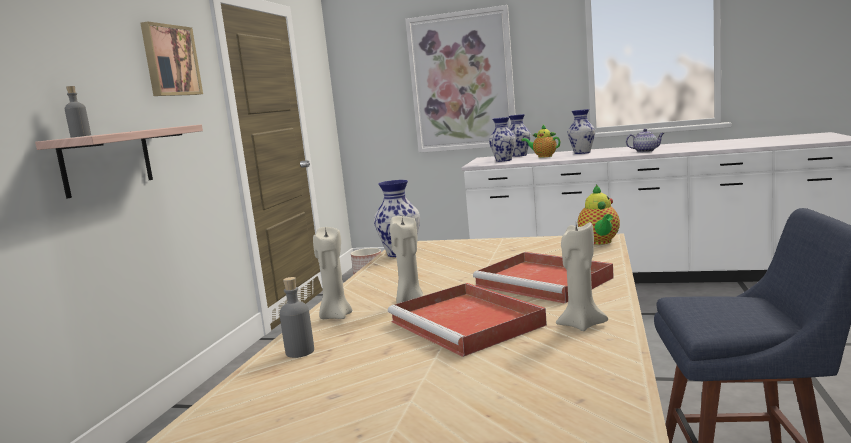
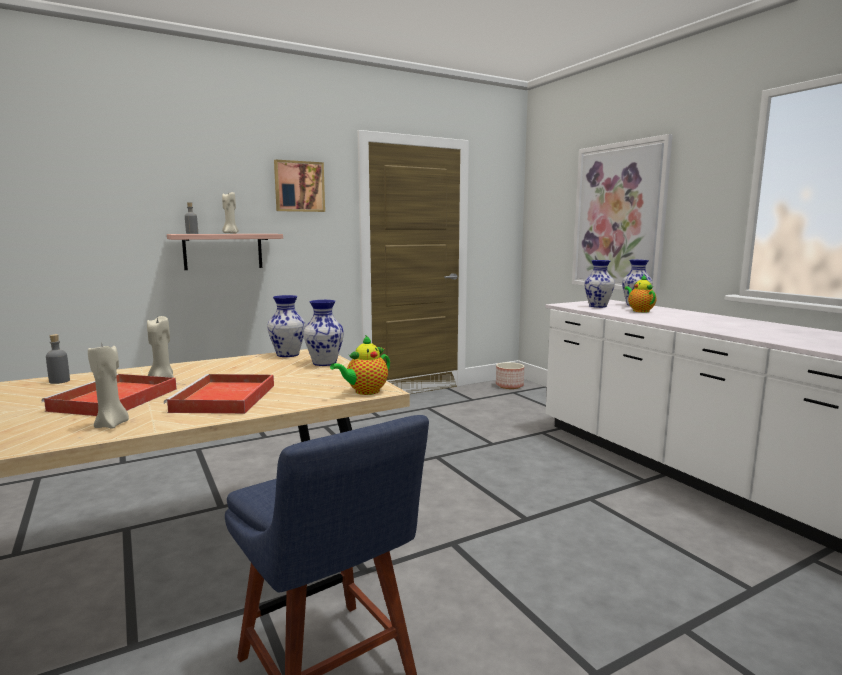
camera: 45 degrees right, 0 degrees up
(335, 316) = (128, 373): beige candle -> beige candle (230, 233)
(582, 153) = (684, 316): vase -> vase (324, 363)
(645, 151) = (735, 329): teapot -> none

